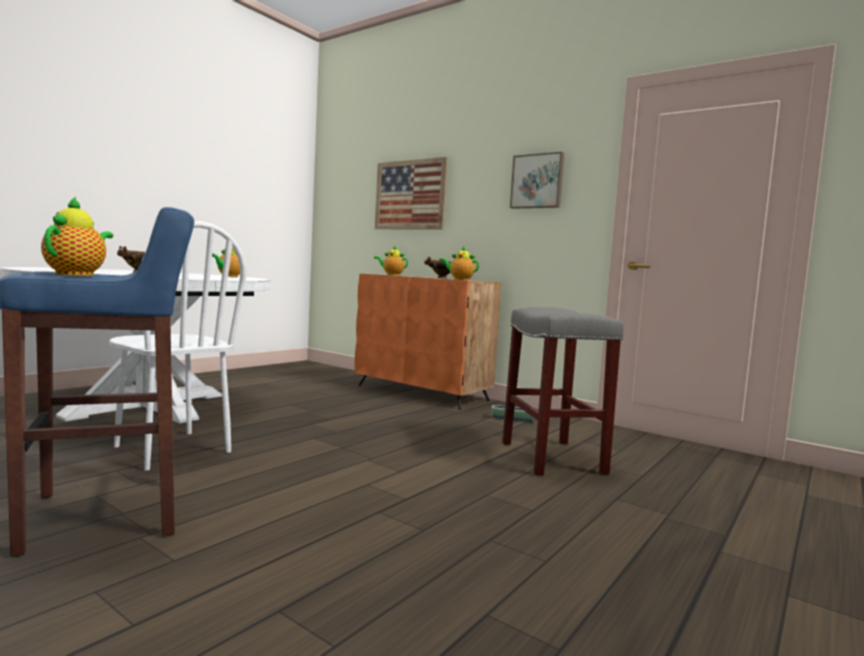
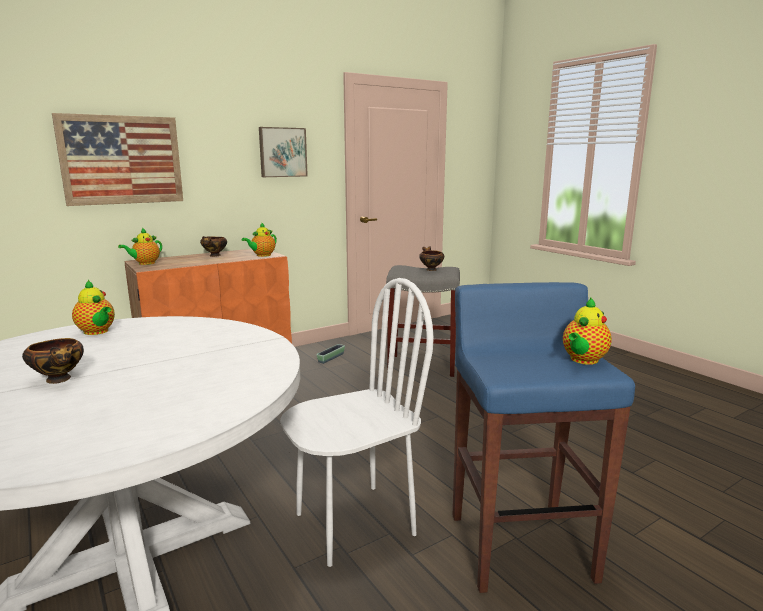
camera: 70 degrees left, 10 degrees up
(77, 275) = (583, 360): teapot -> teapot turned 75 degrees counterclockwise
(565, 312) = (430, 269): none -> bowl

